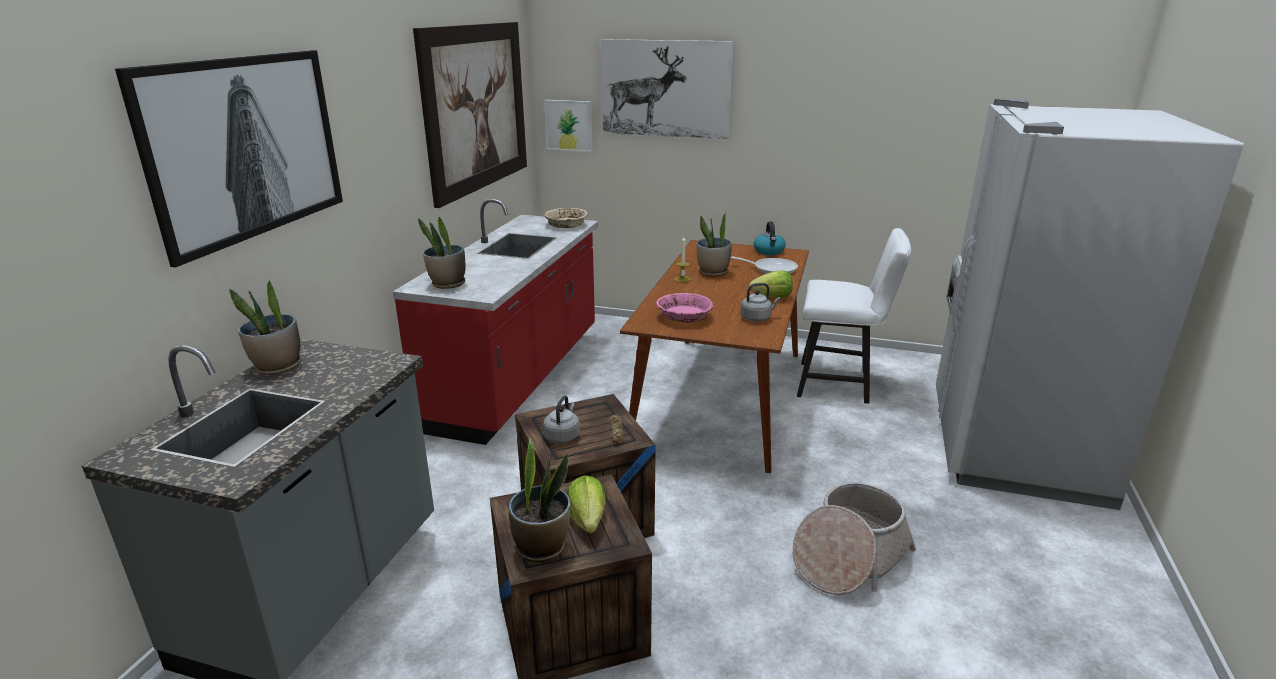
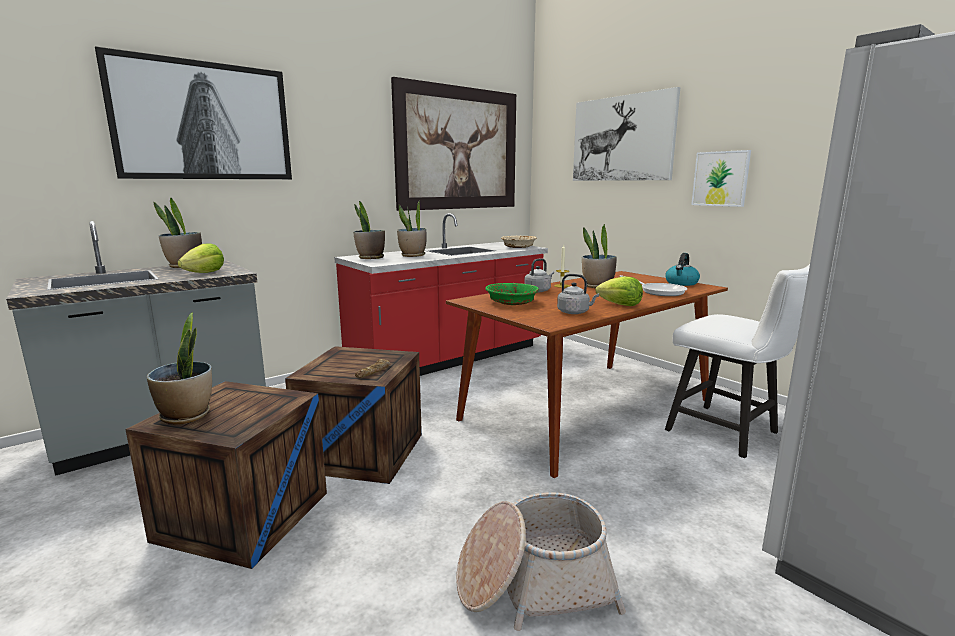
camera: 35 degrees right, 10 degrees down
(487, 268) = (413, 255): none -> potted plant
(563, 436) = (336, 364): grey kettle -> grey kettle (538, 291)
(569, 125) = (552, 176): picture -> picture (720, 179)
(587, 520) = (244, 412): lettuce -> lettuce (204, 273)
(684, 317) = (512, 302): pink bowl -> green bowl

